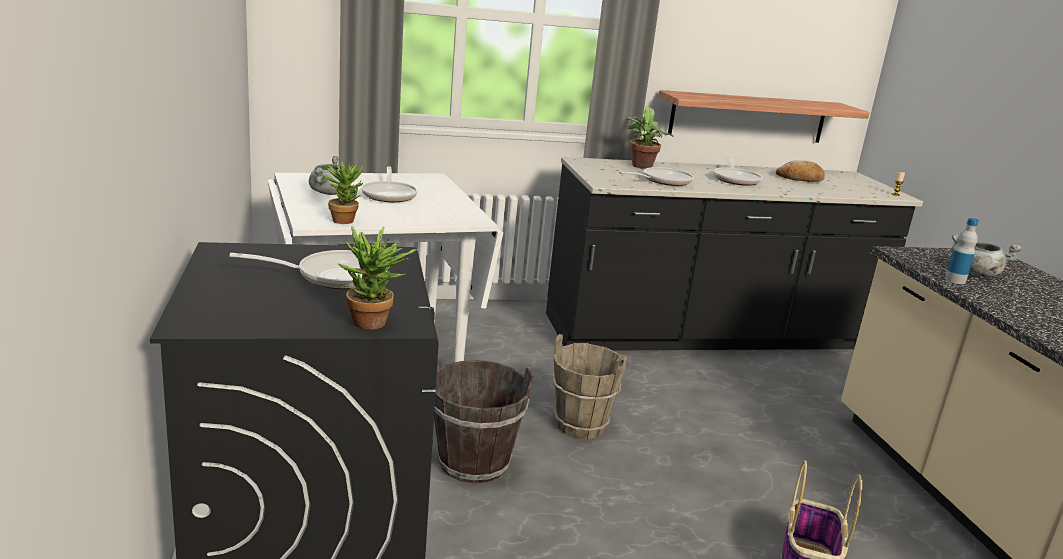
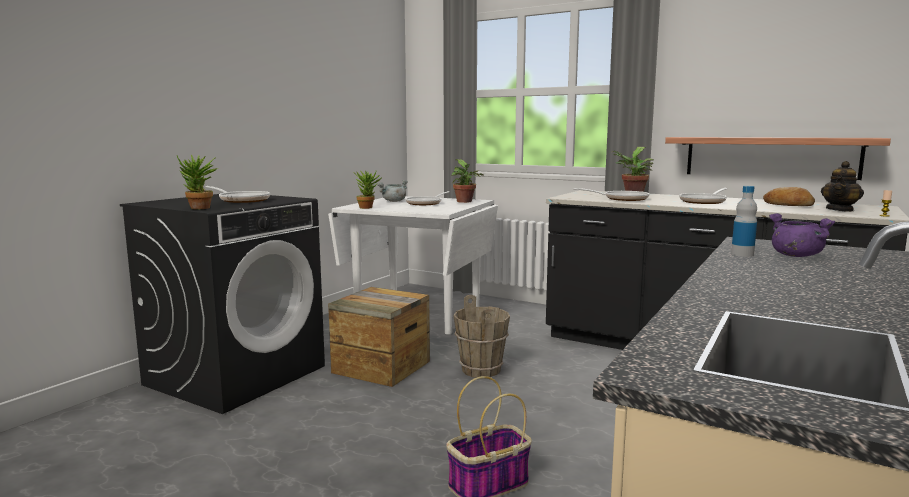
camera: 45 degrees right, 10 degrees down
(427, 183) = (465, 202): none -> potted plant
(474, 462) = (381, 367): brown bucket -> crate
(850, 186) = (840, 210): none -> teapot
(976, 273) = (795, 255): grey cooking pot -> purple cooking pot

